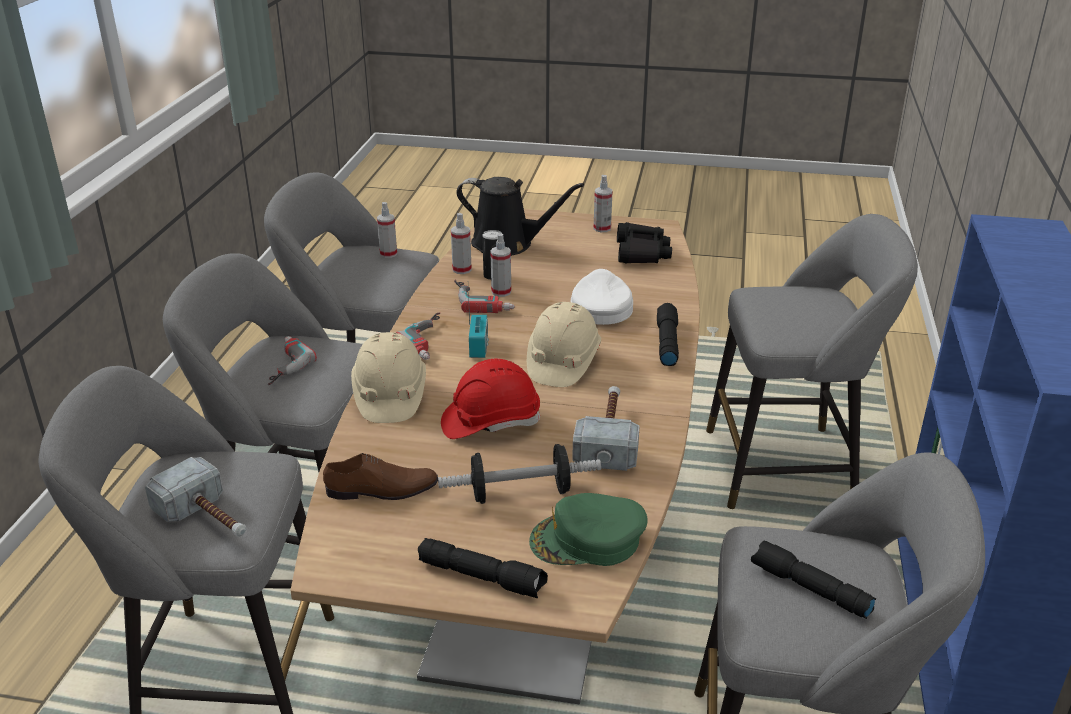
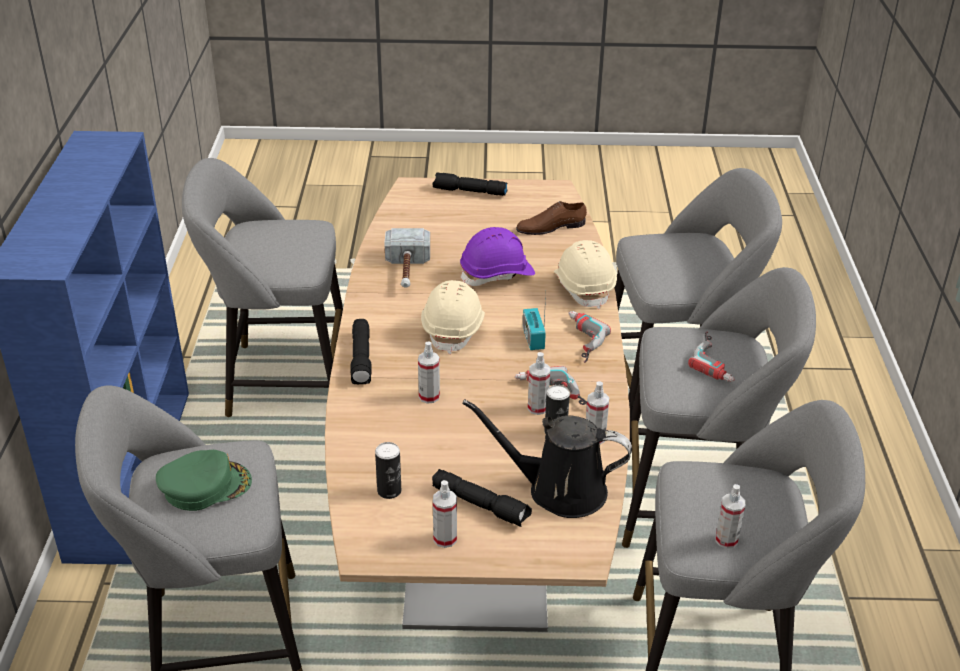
camera: 170 degrees right, 5 degrees up
(208, 519) = (664, 245): hammer -> none
(490, 422) = (497, 274): red hard hat -> purple hard hat
(520, 493) = (461, 232): dumbbell -> none
(588, 540) = (413, 212): green cap -> green cap (205, 486)
(600, 307) = (429, 396): white cap -> spray bottle
(641, 253) = (389, 491): black binoculars -> can
(809, 589) = (279, 241): black flashlight -> black flashlight (481, 505)

